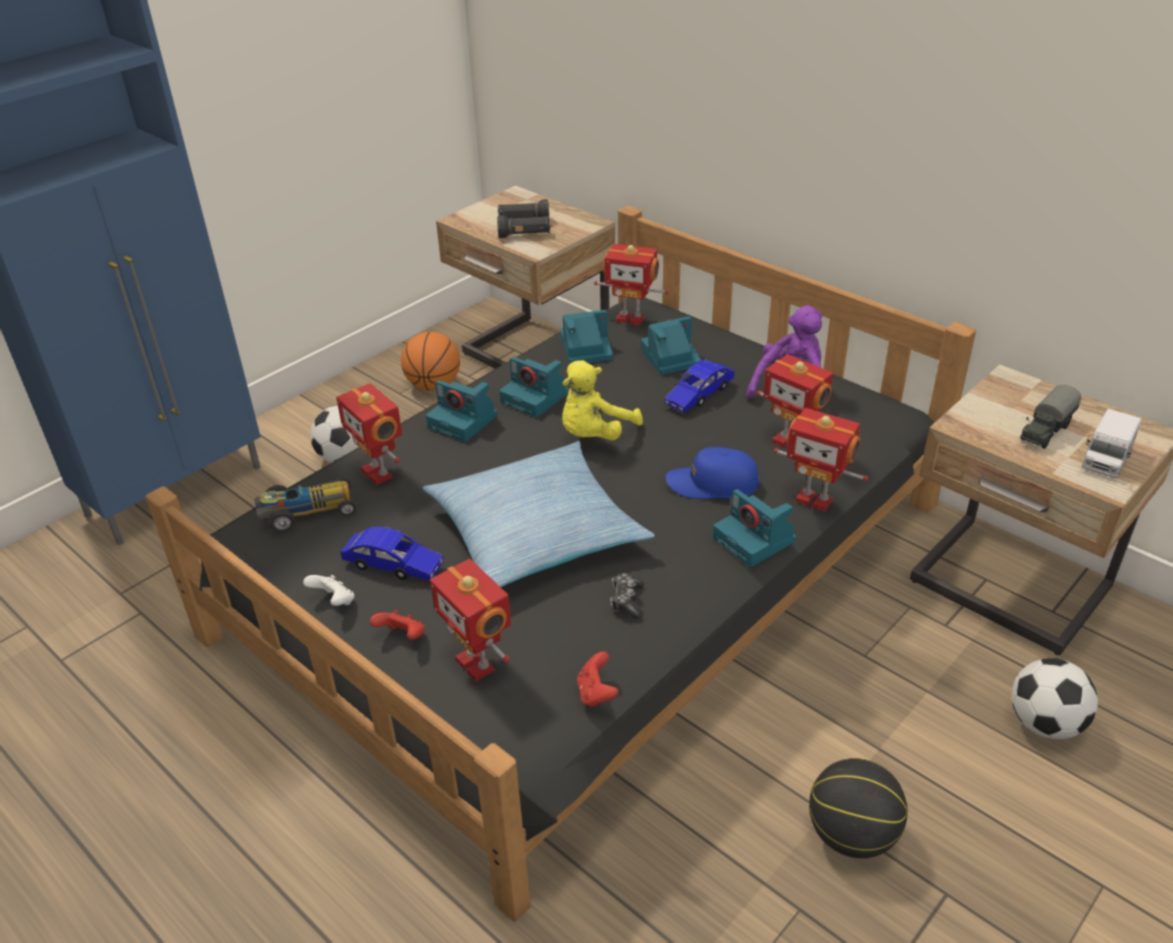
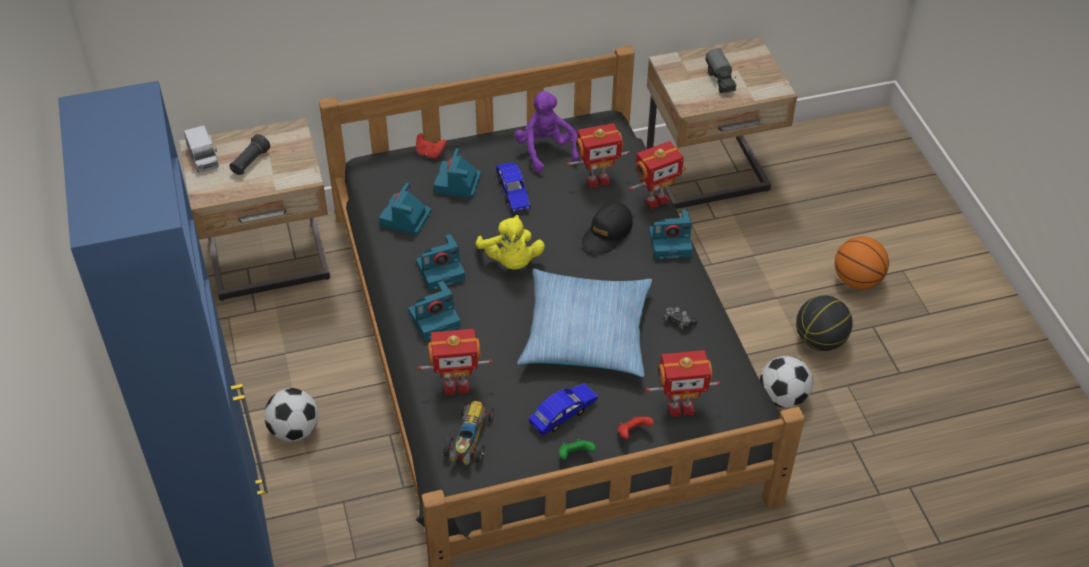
camera: 60 degrees left, 10 degrees up
(334, 601) = (575, 455): white game controller -> green game controller
(433, 385) = (247, 338): basketball -> basketball (857, 280)
(524, 235) = (275, 172): black flashlight -> none
(596, 693) = (738, 367): red game controller -> red game controller (430, 153)
(630, 318) = (386, 177): toy robot -> none
(712, 484) = (607, 233): blue cap -> black cap
(1044, 724) = (805, 226): football -> football (782, 397)
(1106, 458) = (758, 75): toy truck -> toy truck (203, 158)

